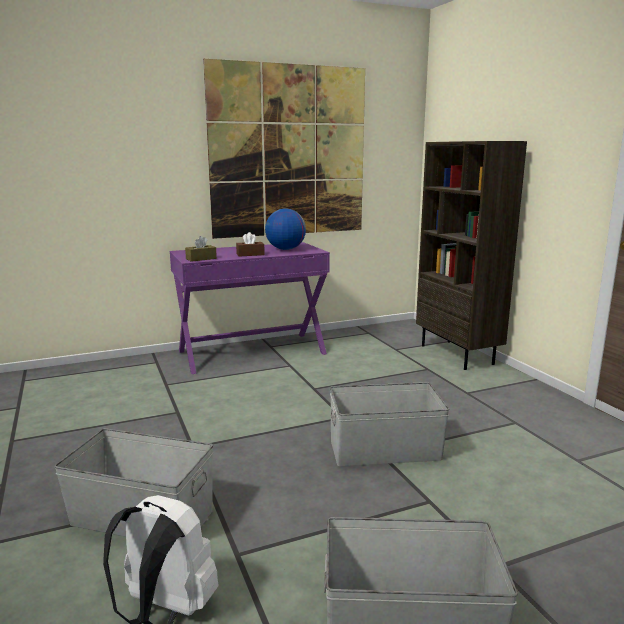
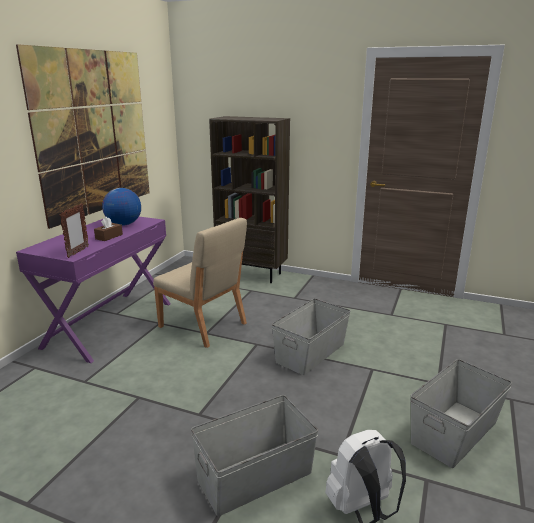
camera: 45 degrees left, 5 degrees up
(201, 259) = (78, 252): brown tissue box -> picture frame
(322, 381) = (203, 325): none -> beige chair

